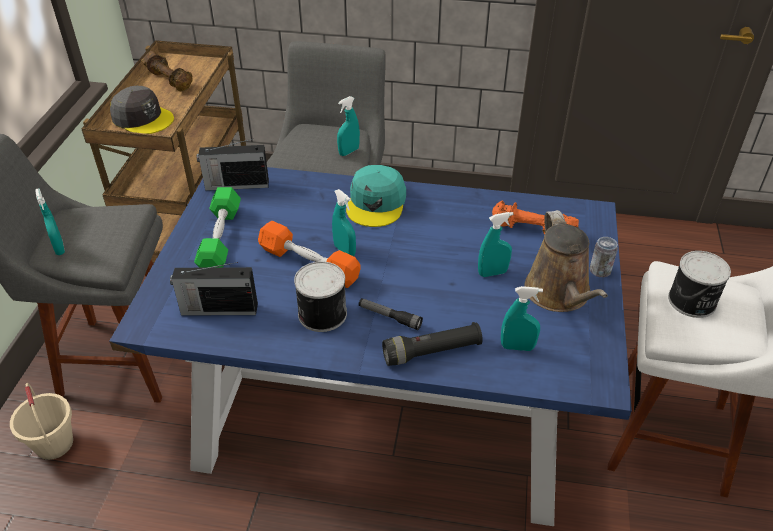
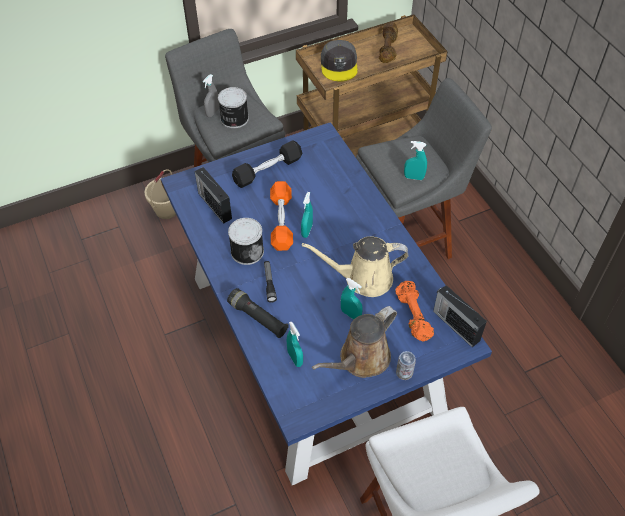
camera: 55 degrees right, 10 degrees up
(59, 248) = (212, 112): turquoise spray bottle -> grey spray bottle
(220, 239) = (267, 170): green dumbbell -> black dumbbell
(236, 185) = (319, 146): radio -> radio (455, 325)
(376, 203) = (364, 221): turquoise cap -> none
(453, 241) = (363, 278): none -> beige watering can
(692, 301) = (432, 445): can -> can (234, 119)

